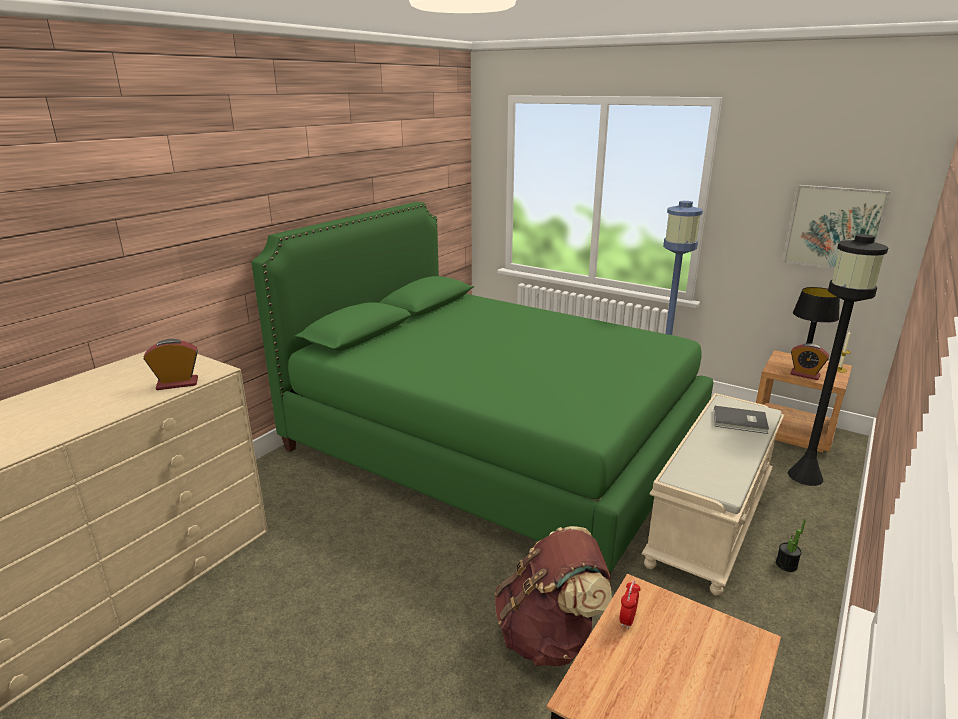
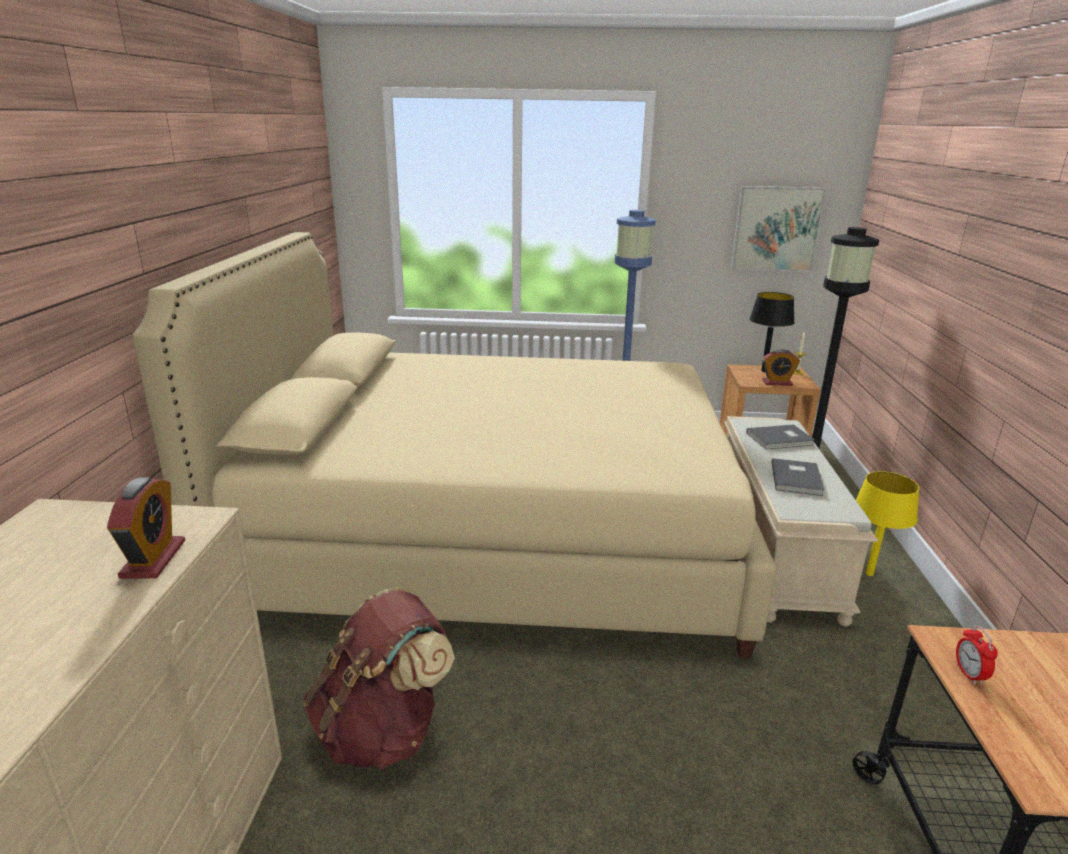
camera: 30 degrees left, 0 degrees up
(177, 384) = (153, 559): alarm clock -> alarm clock turned 135 degrees clockwise
(494, 445) = (494, 537): green bed -> beige bed
(549, 636) = (750, 738): brown backpack -> brown backpack (383, 731)
(714, 455) = (797, 478): none -> grey book
(786, 565) = (869, 574): potted plant -> yellow table lamp

